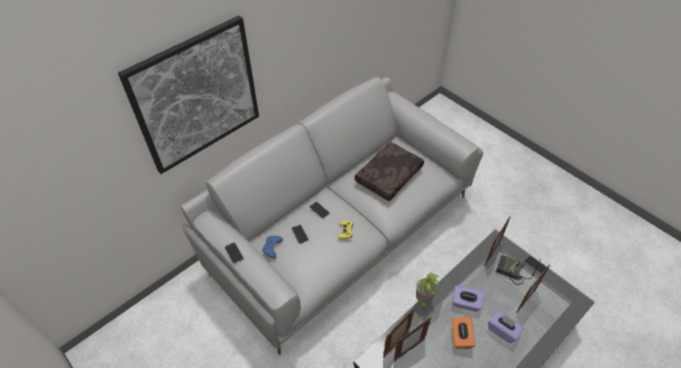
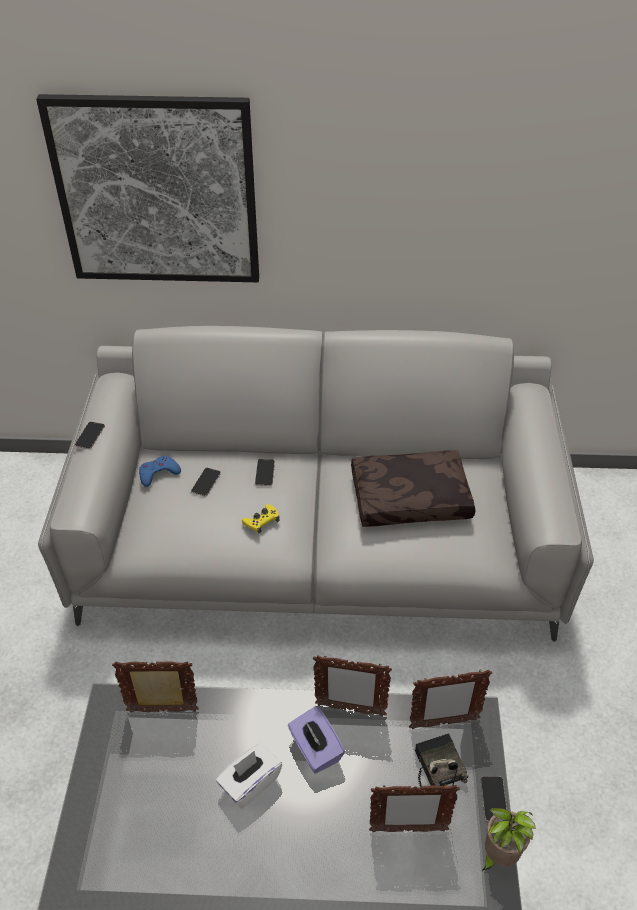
camera: 45 degrees right, 5 degrees down
(408, 350) = (166, 733): picture frame -> picture frame (349, 709)
(423, 300) = (264, 693): potted plant -> potted plant (498, 855)
(460, 337) = (250, 783): orange tissue box -> white tissue box
(502, 330) = (318, 833): purple tissue box -> none

